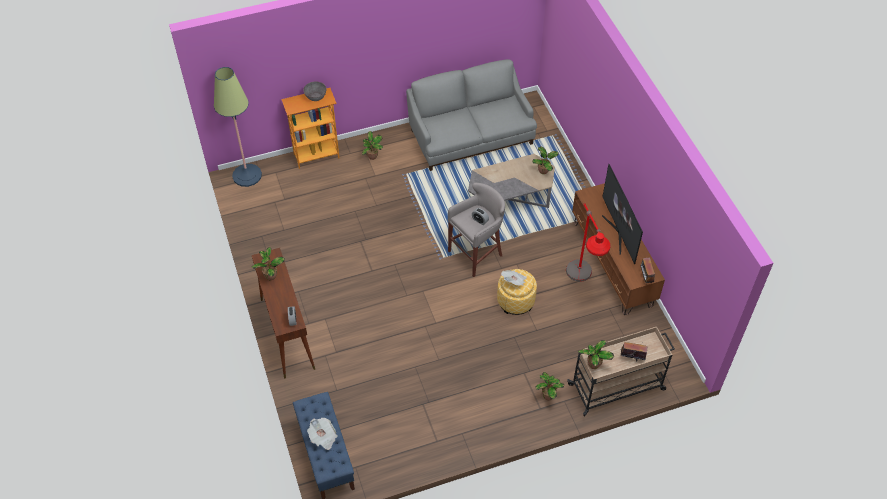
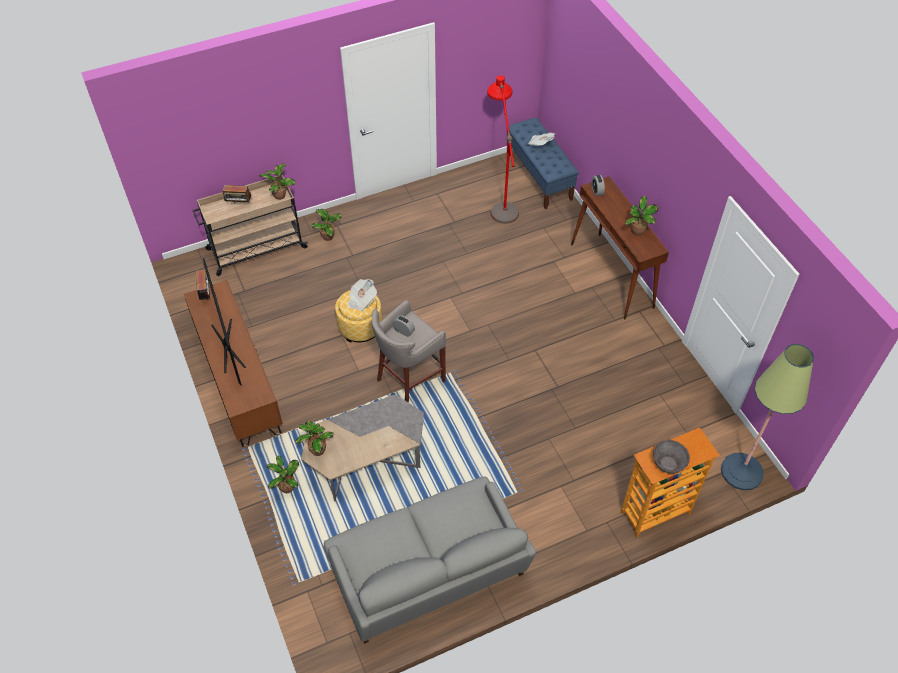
camera: 175 degrees right, 0 degrees up
(372, 156) = (571, 518): potted plant -> potted plant (287, 487)
(581, 286) = (281, 349): red floor lamp -> red floor lamp (501, 199)

